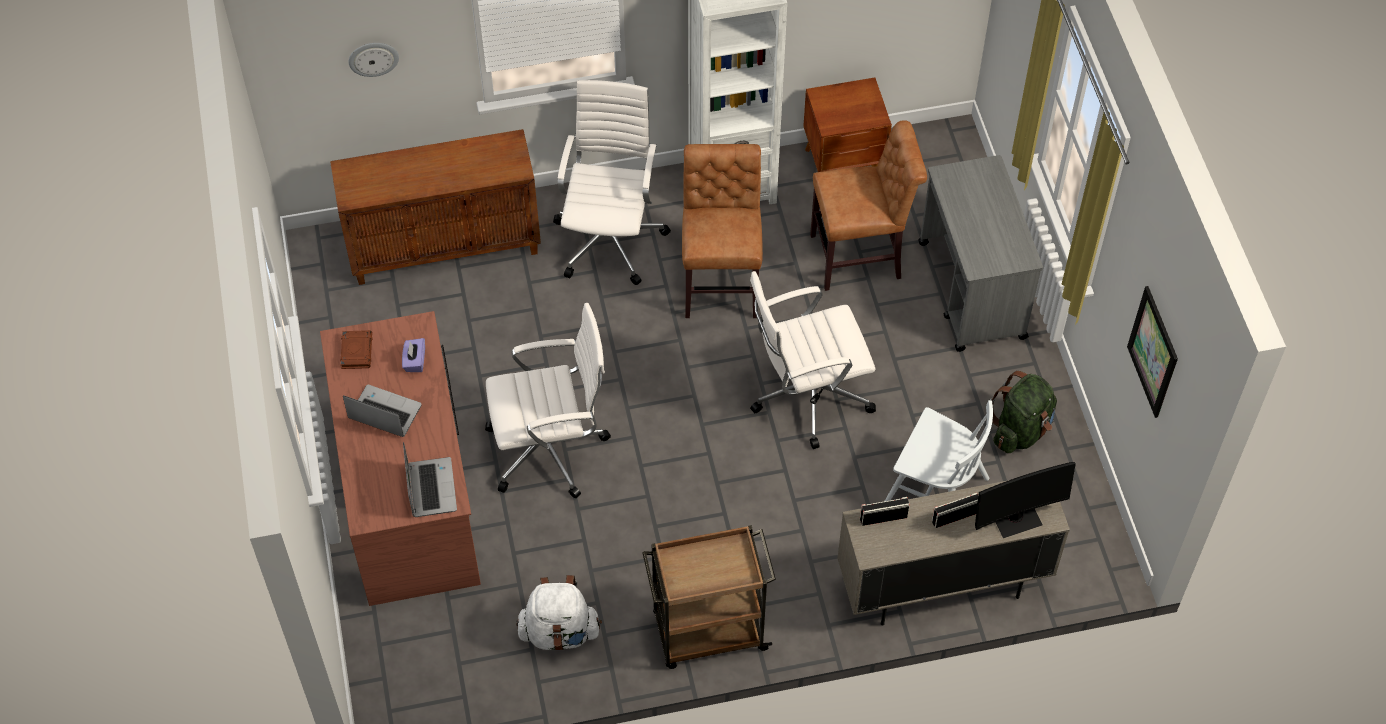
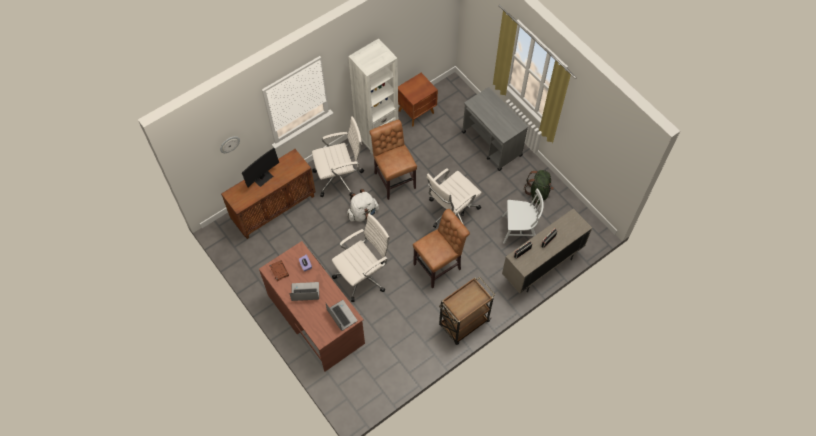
camera: 25 degrees left, 5 degrees up
(559, 632) = (406, 349): white backpack -> white backpack (363, 213)
(610, 237) = (340, 178): white office chair -> white office chair turned 90 degrees clockwise
(861, 256) = (443, 147): brown chair -> brown chair (439, 265)
(1015, 518) = (570, 231): monitor -> monitor (262, 177)
(1153, 352) = (601, 147): picture -> none

